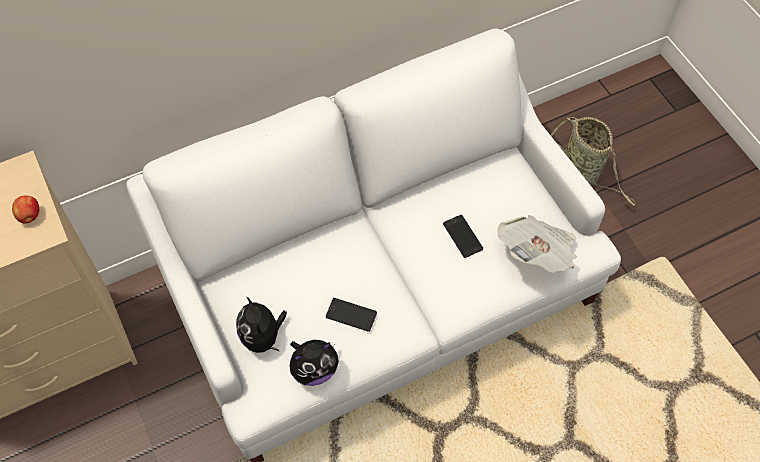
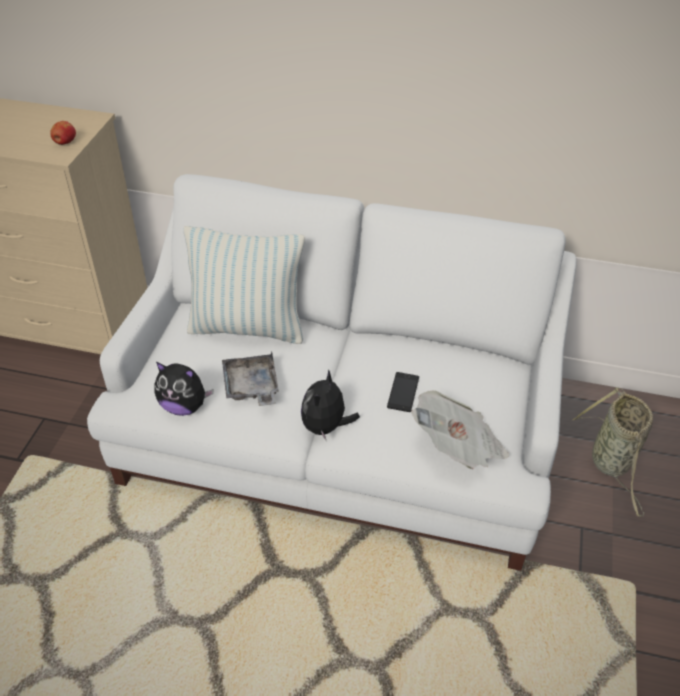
camera: 40 degrees right, 15 degrees down
(263, 337) = (175, 361): plush toy -> plush toy (326, 427)
(290, 264) = (248, 327): none -> pillow
(351, 315) = (251, 387): phone -> grey tray

